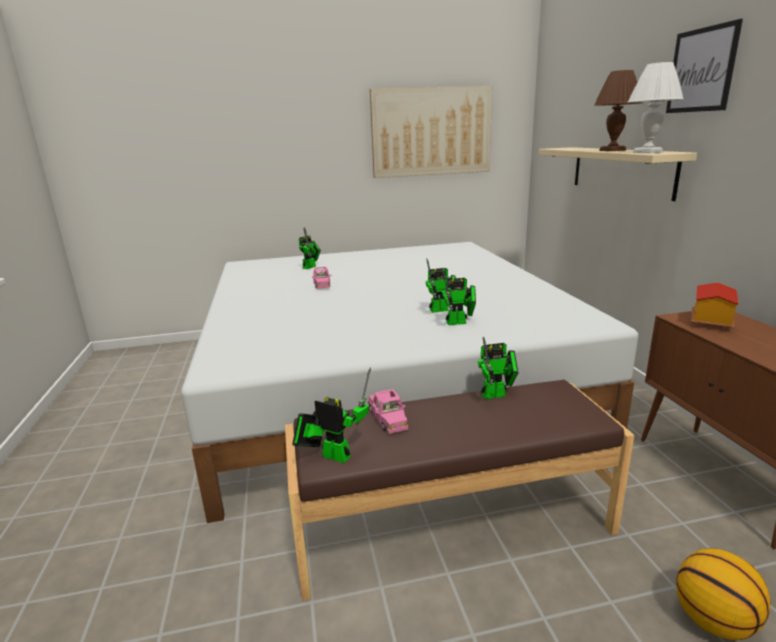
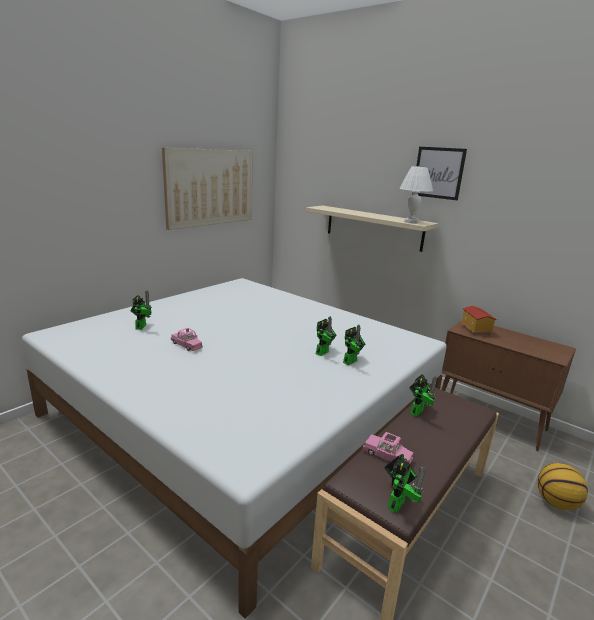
camera: 40 degrees left, 0 degrees up
(332, 455) = (397, 502): toy robot -> toy robot turned 135 degrees clockwise
(612, 150) = (376, 216): brown table lamp -> none

